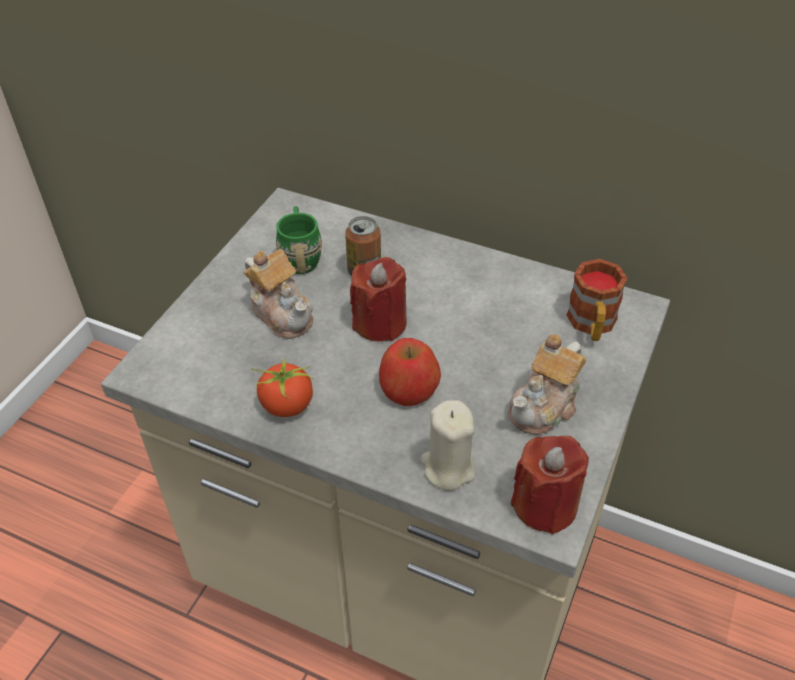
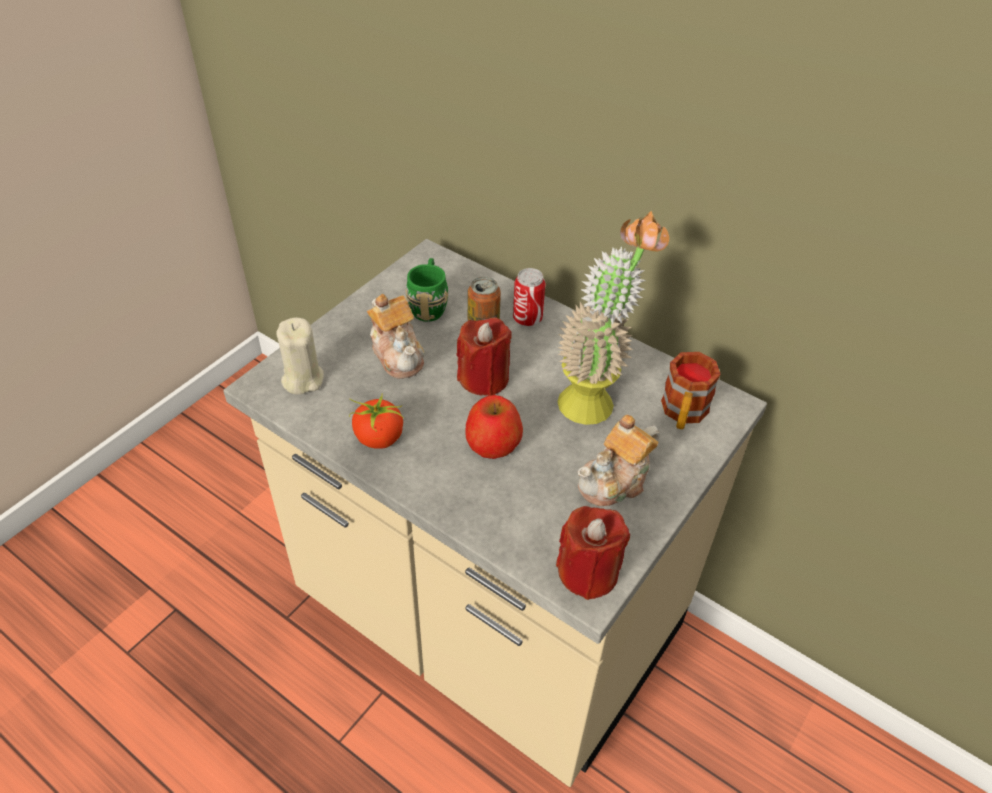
camera: 10 degrees right, 0 degrees up
(407, 254) = (527, 319): none -> can
(447, 468) = (508, 521): beige candle -> beige candle (302, 379)
(499, 322) = (595, 396): none -> potted plant

